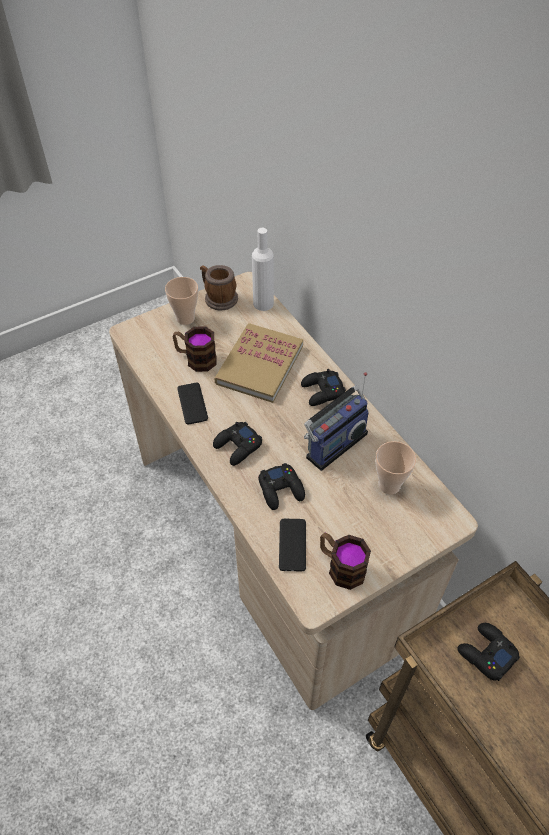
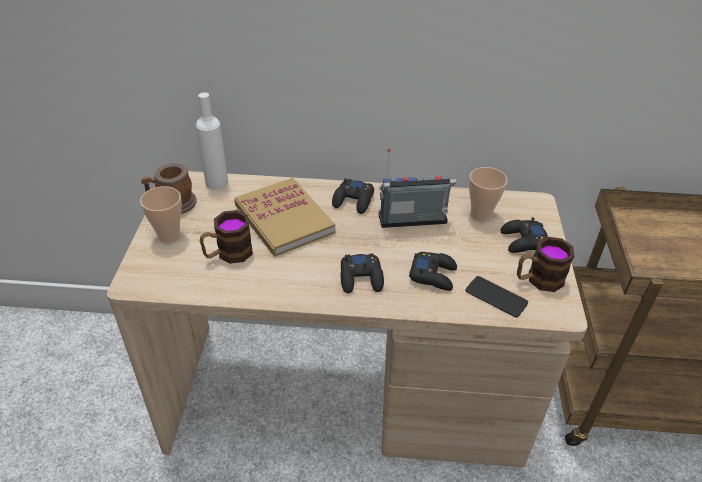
camera: 55 degrees left, 10 degrees down
(192, 403) = (280, 283): phone -> none
(334, 443) = (413, 221): radio -> radio turned 90 degrees counterclockwise
(486, 653) = (657, 249): black game controller -> black game controller (523, 241)

